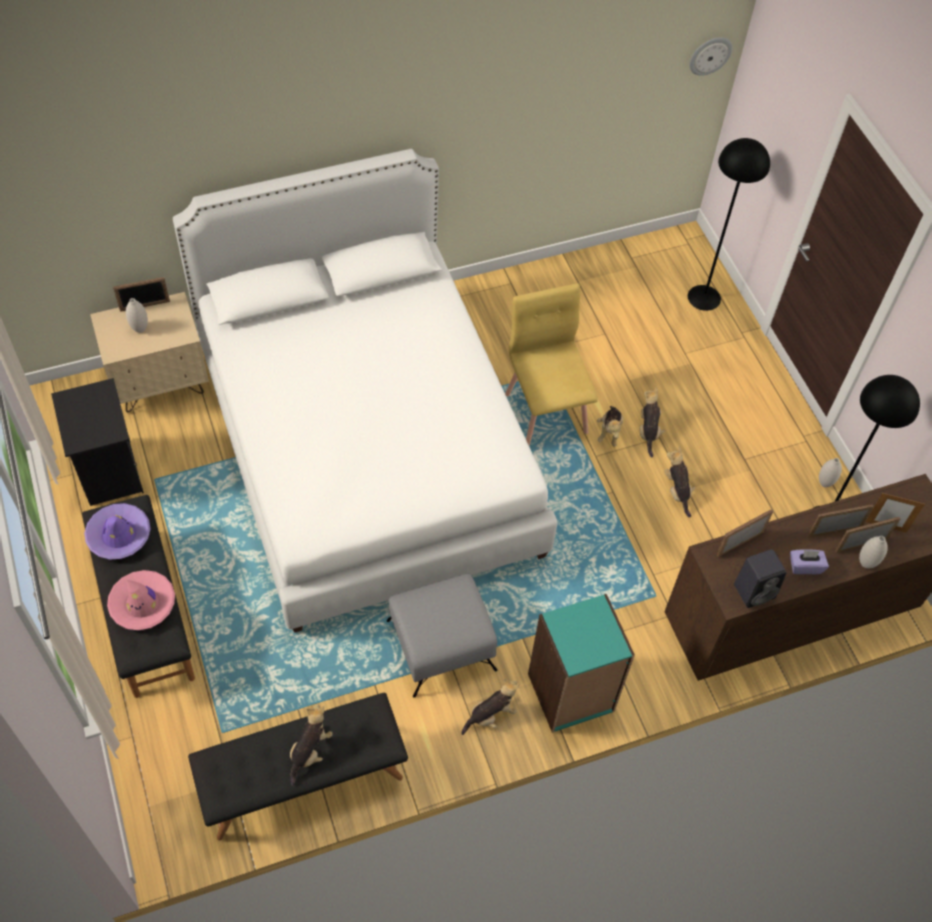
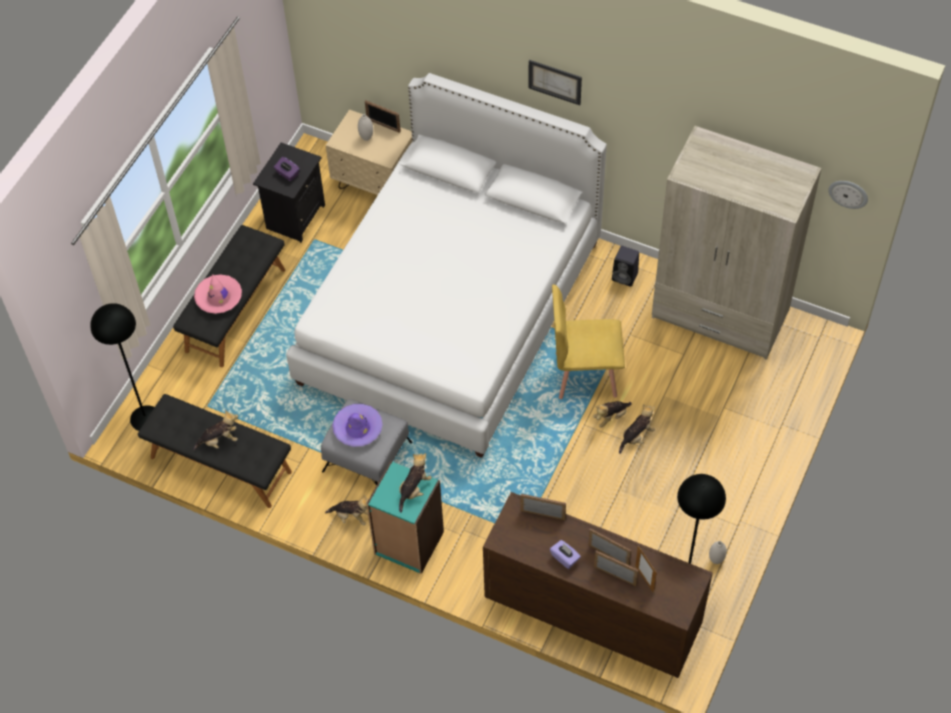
camera: 50 degrees right, 0 degrees up
(94, 419) = (287, 174): none -> purple tissue box
(119, 535) = (244, 251): purple hat -> purple hat (357, 428)
(360, 113) = (555, 82): none -> picture
(546, 412) = (585, 374): yellow chair -> yellow chair turned 120 degrees counterclockwise
(595, 280) = (720, 314): none -> beige wardrobe
(677, 491) = (611, 486): plush toy -> plush toy (414, 489)
(704, 297) = (784, 382): black floor lamp -> black floor lamp (145, 418)
(755, 590) = (518, 545): black speaker -> black speaker (625, 276)
(866, 563) = (604, 587): white vase -> none

